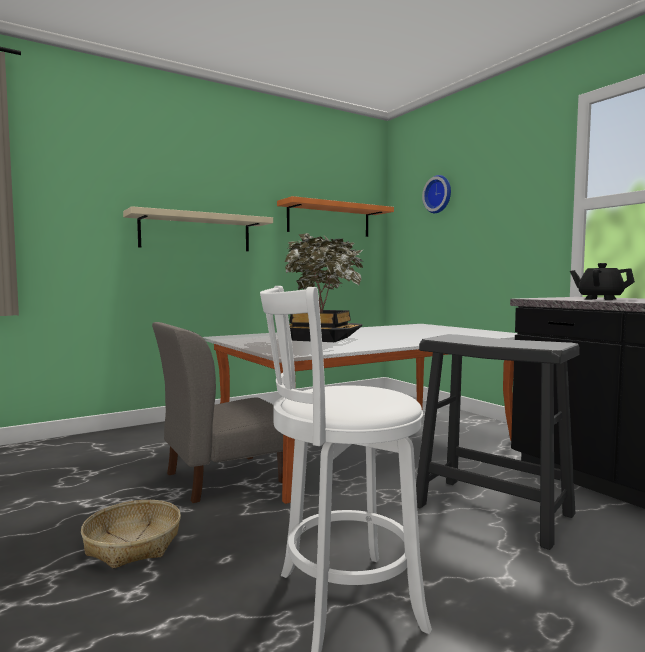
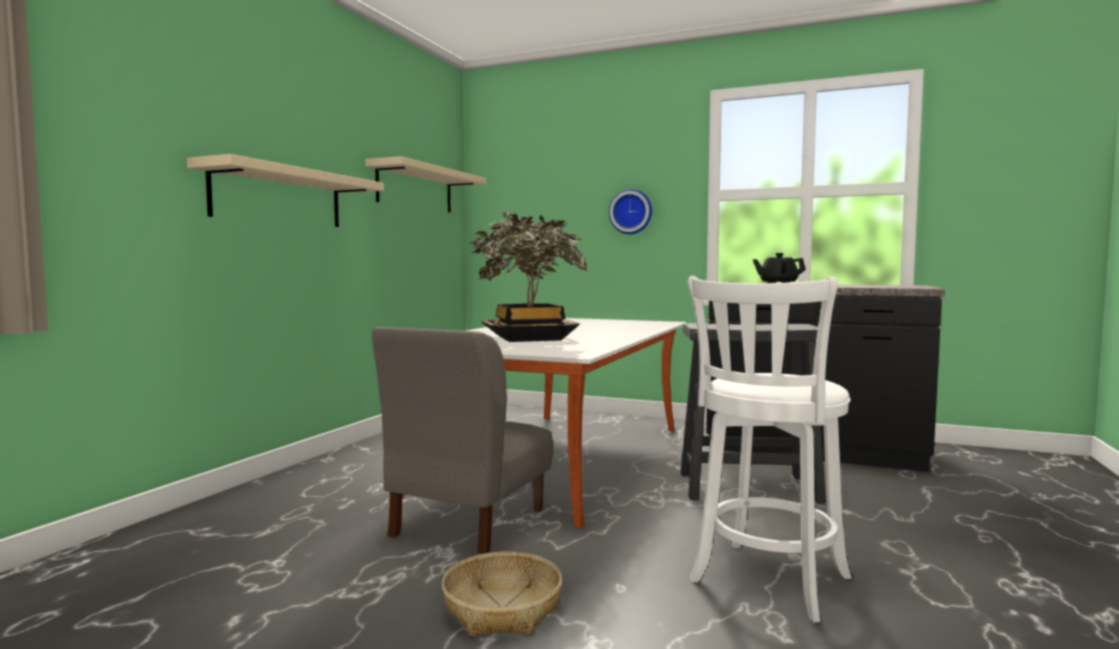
camera: 35 degrees left, 0 degrees up
(329, 220) = (415, 189): orange shelf -> beige shelf
(439, 194) = (545, 169): wall clock -> wall clock (631, 212)

